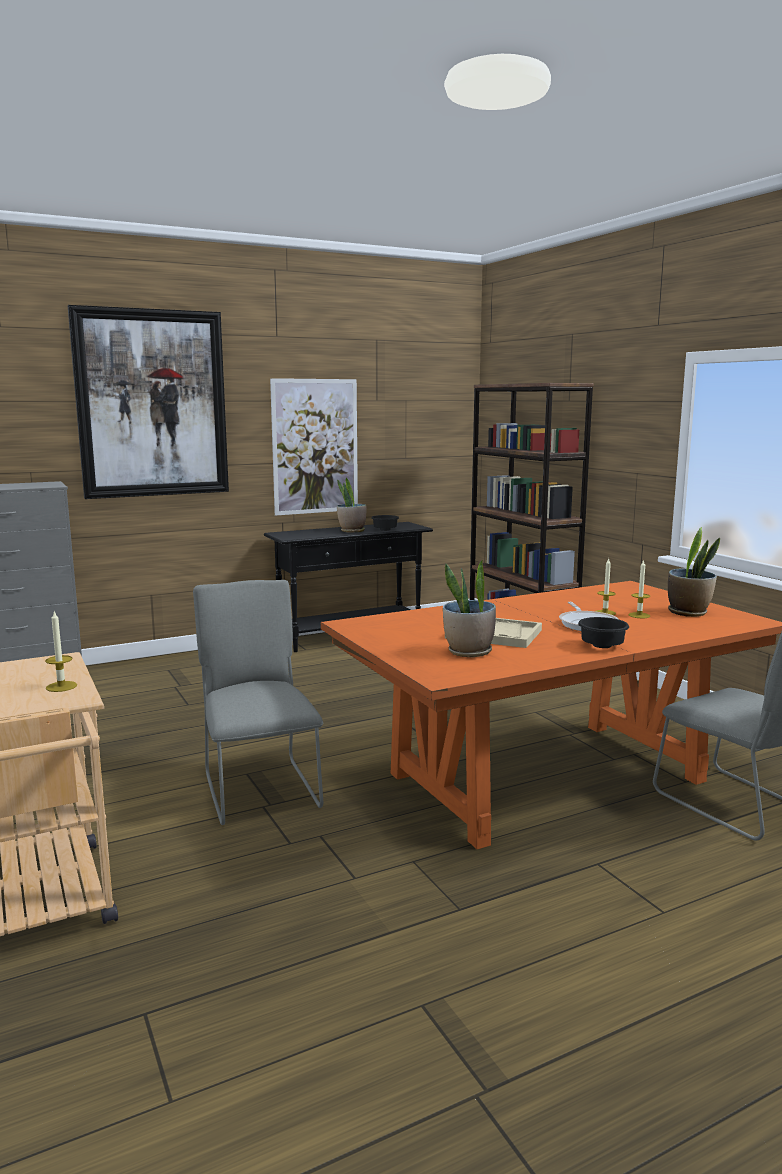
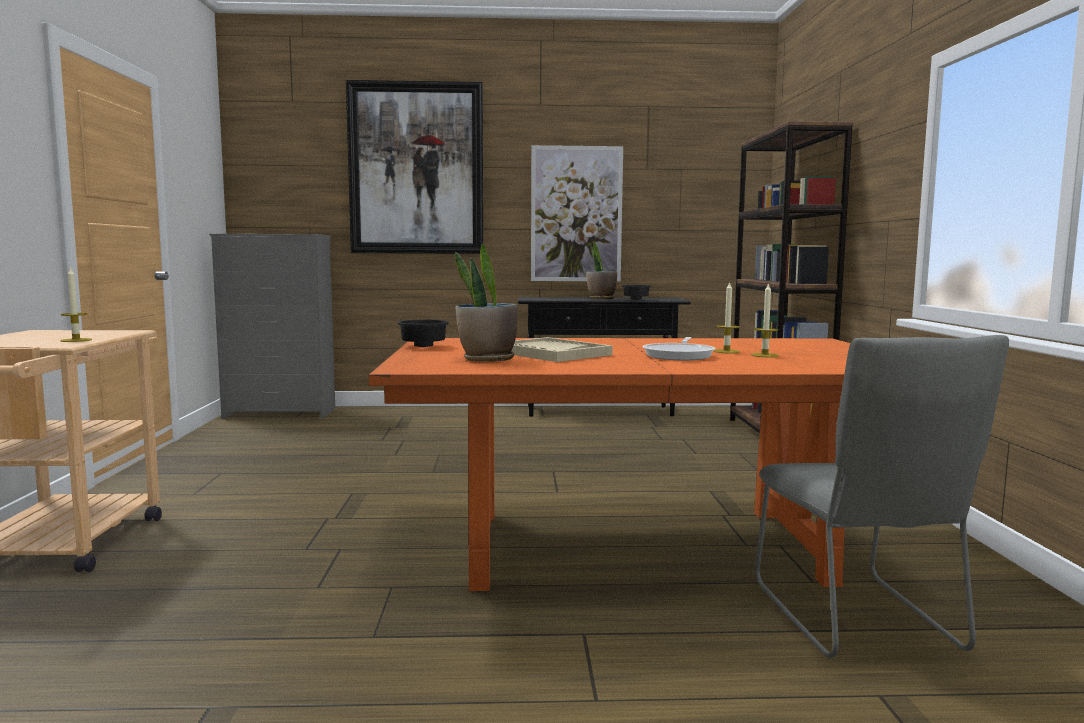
camera: 25 degrees right, 5 degrees down
(259, 788) = (345, 505): grey chair -> none
(601, 646) = (645, 367): black bowl -> black bowl (421, 346)
(688, 612) = (838, 358): potted plant -> none

